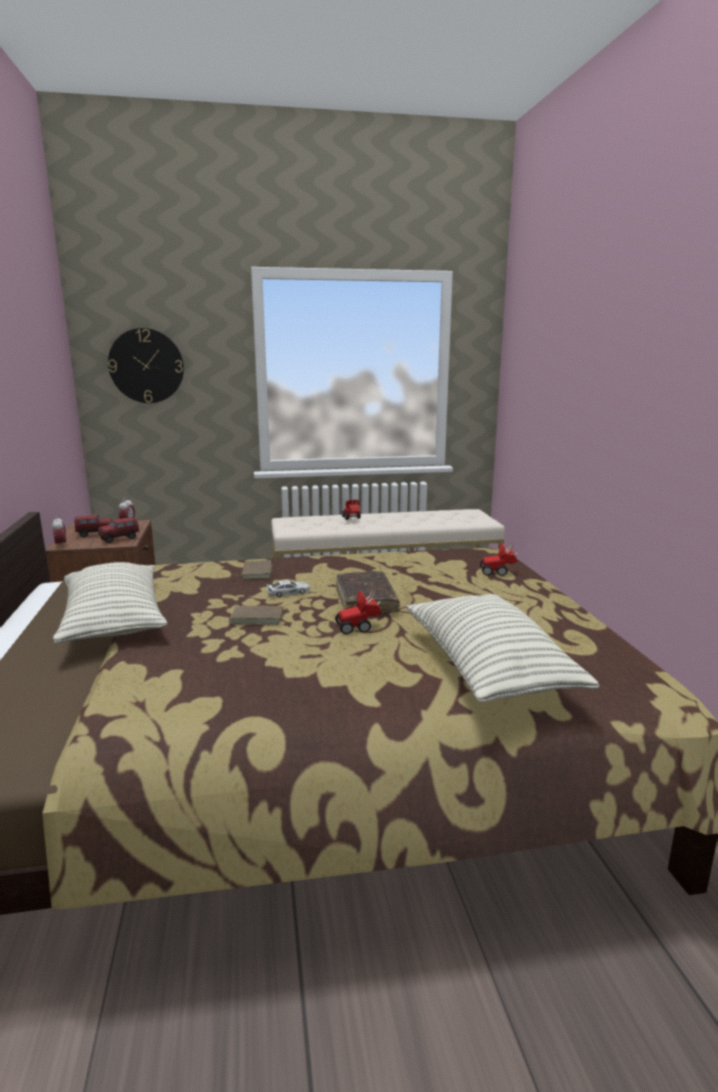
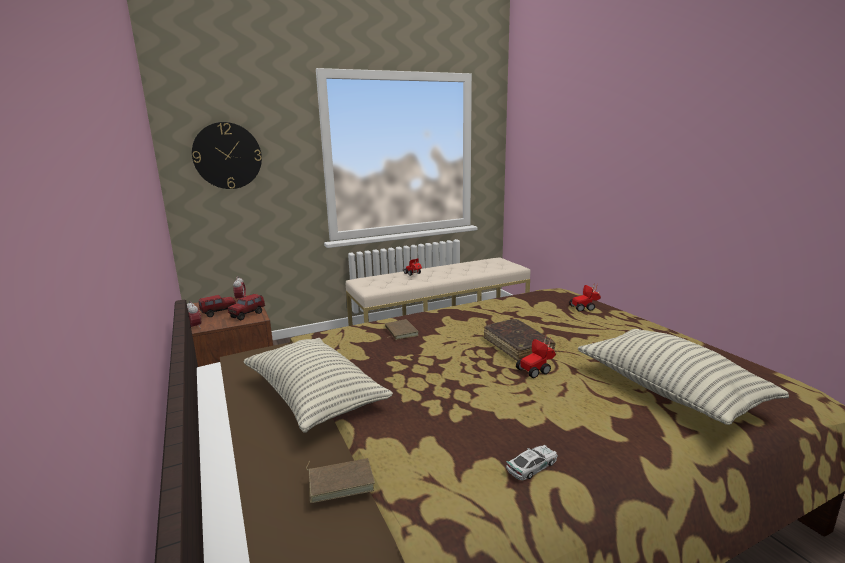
camera: 15 degrees left, 0 degrees up
(257, 617) = (446, 373): brown book -> brown book (341, 481)
(288, 593) = (448, 347): toy car -> toy car (532, 466)

